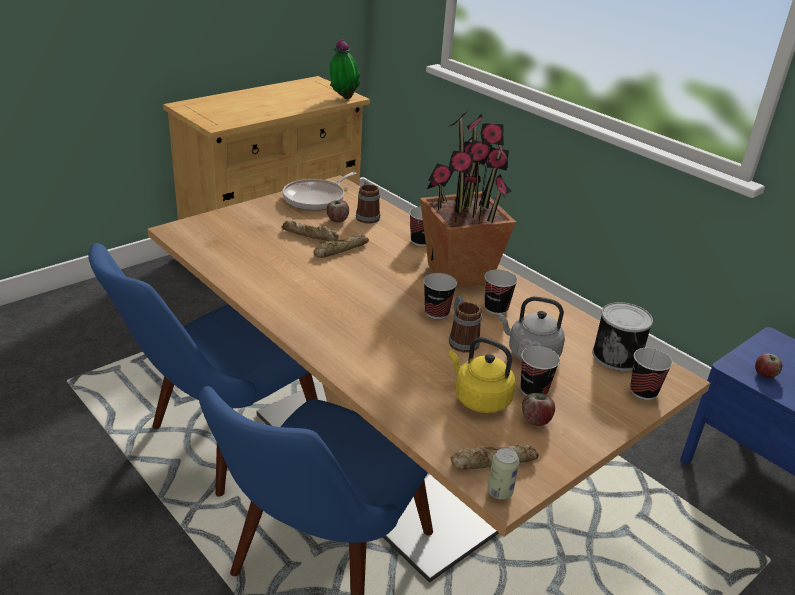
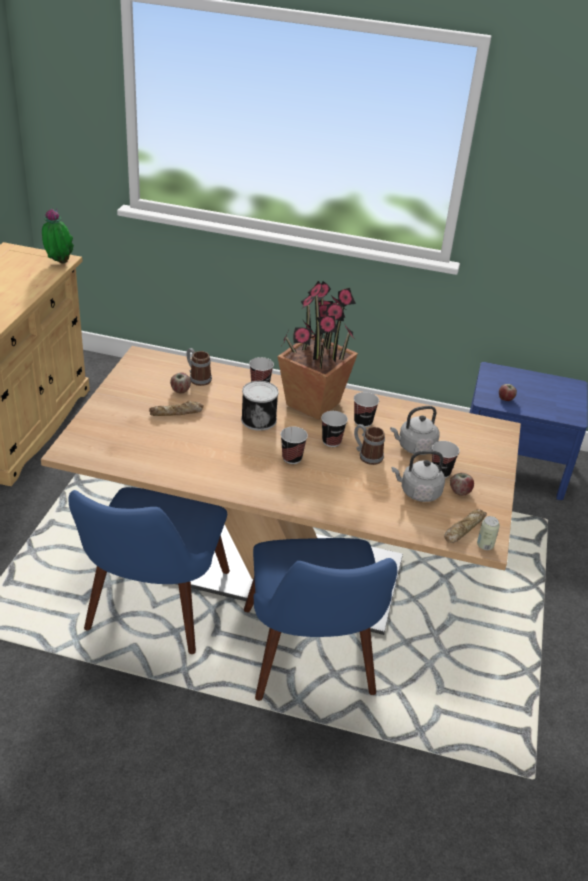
camera: 35 degrees left, 5 degrees up
(316, 199) = (141, 376): frying pan -> none
(340, 249) = (213, 417): bread -> none
(479, 399) = (418, 492): yellow kettle -> grey kettle
(617, 355) = (460, 426): can -> can (259, 419)
(643, 392) = (495, 445): cup -> cup (292, 458)

